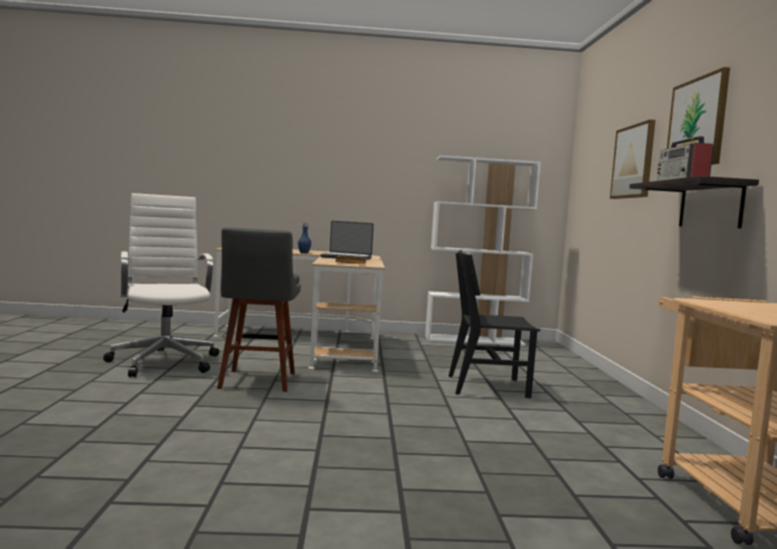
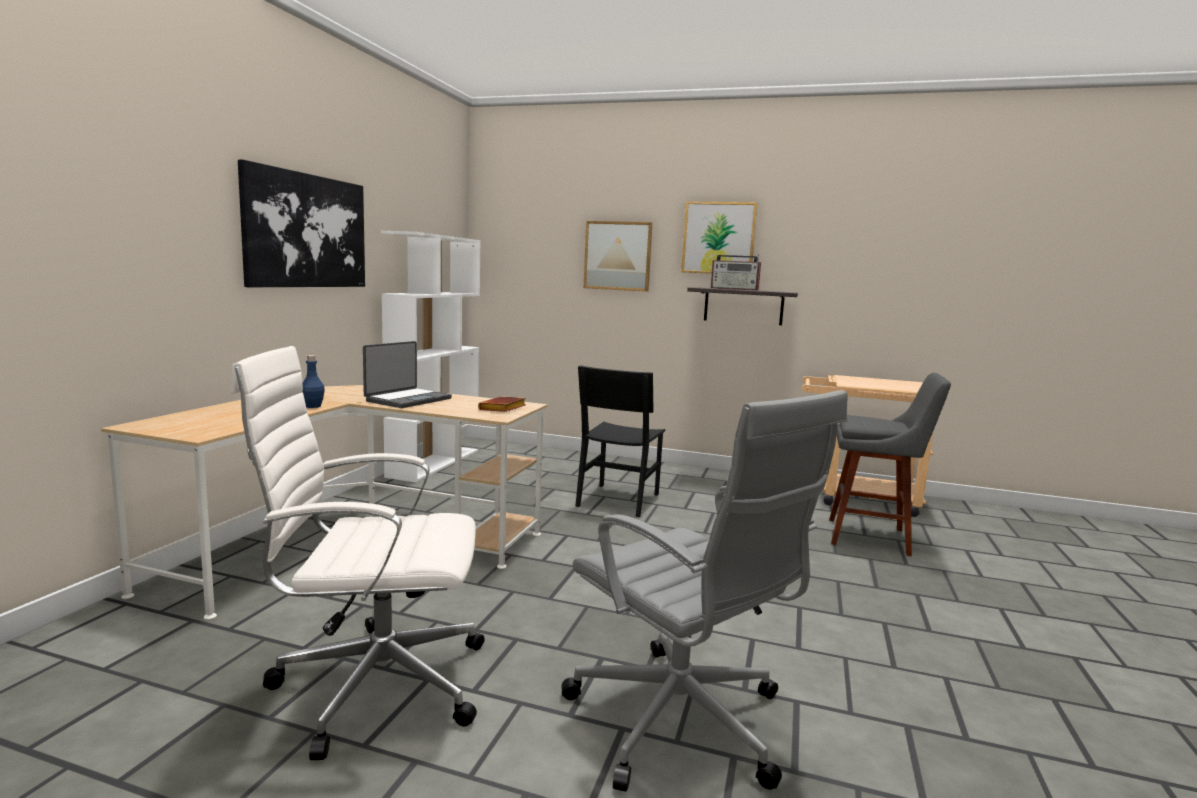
camera: 70 degrees left, 5 degrees up
(131, 414) = (682, 723): none -> grey office chair
(257, 382) = (551, 611): grey stool -> grey stool (873, 537)
(370, 159) = (306, 231): none -> picture

